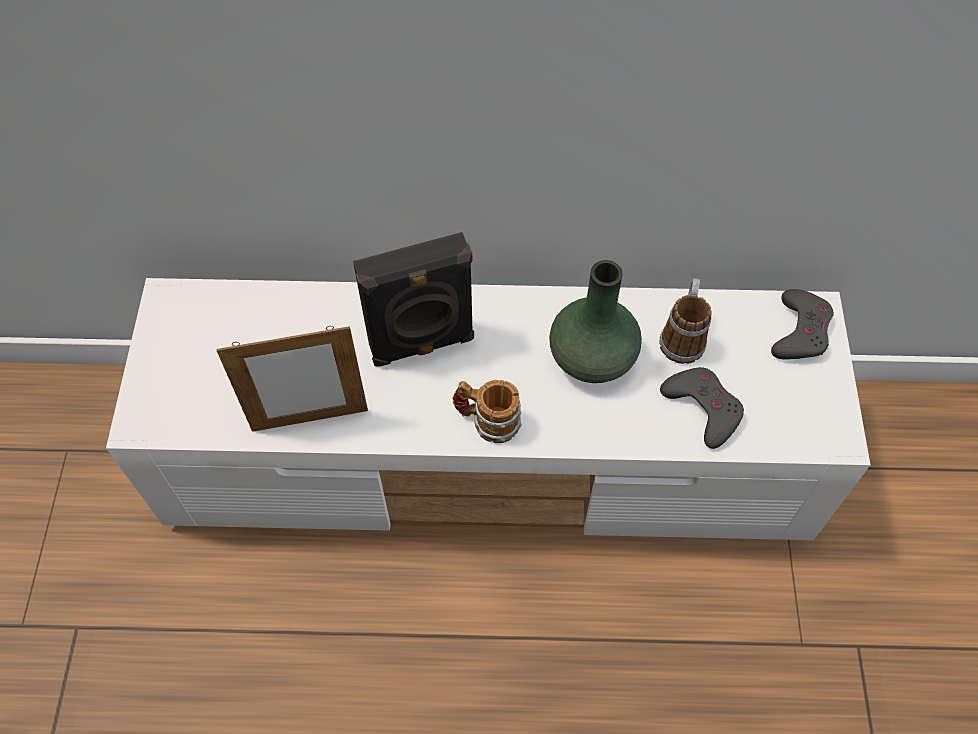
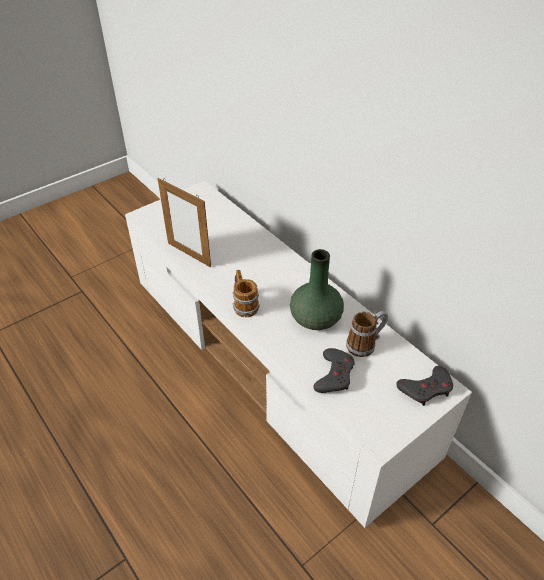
camera: 50 degrees right, 15 degrees down
(422, 345) = (258, 264): black speaker -> none

